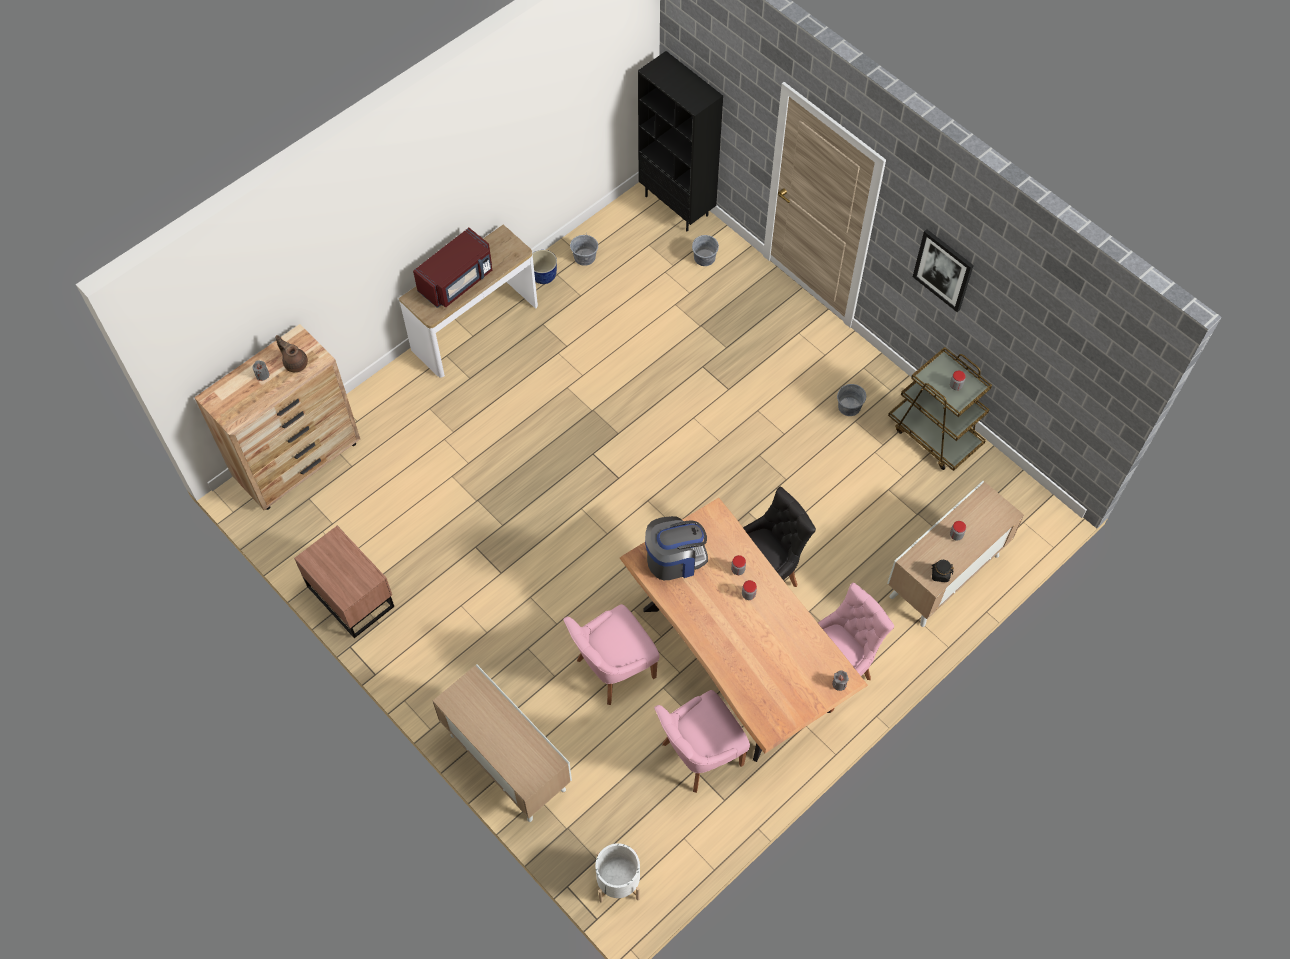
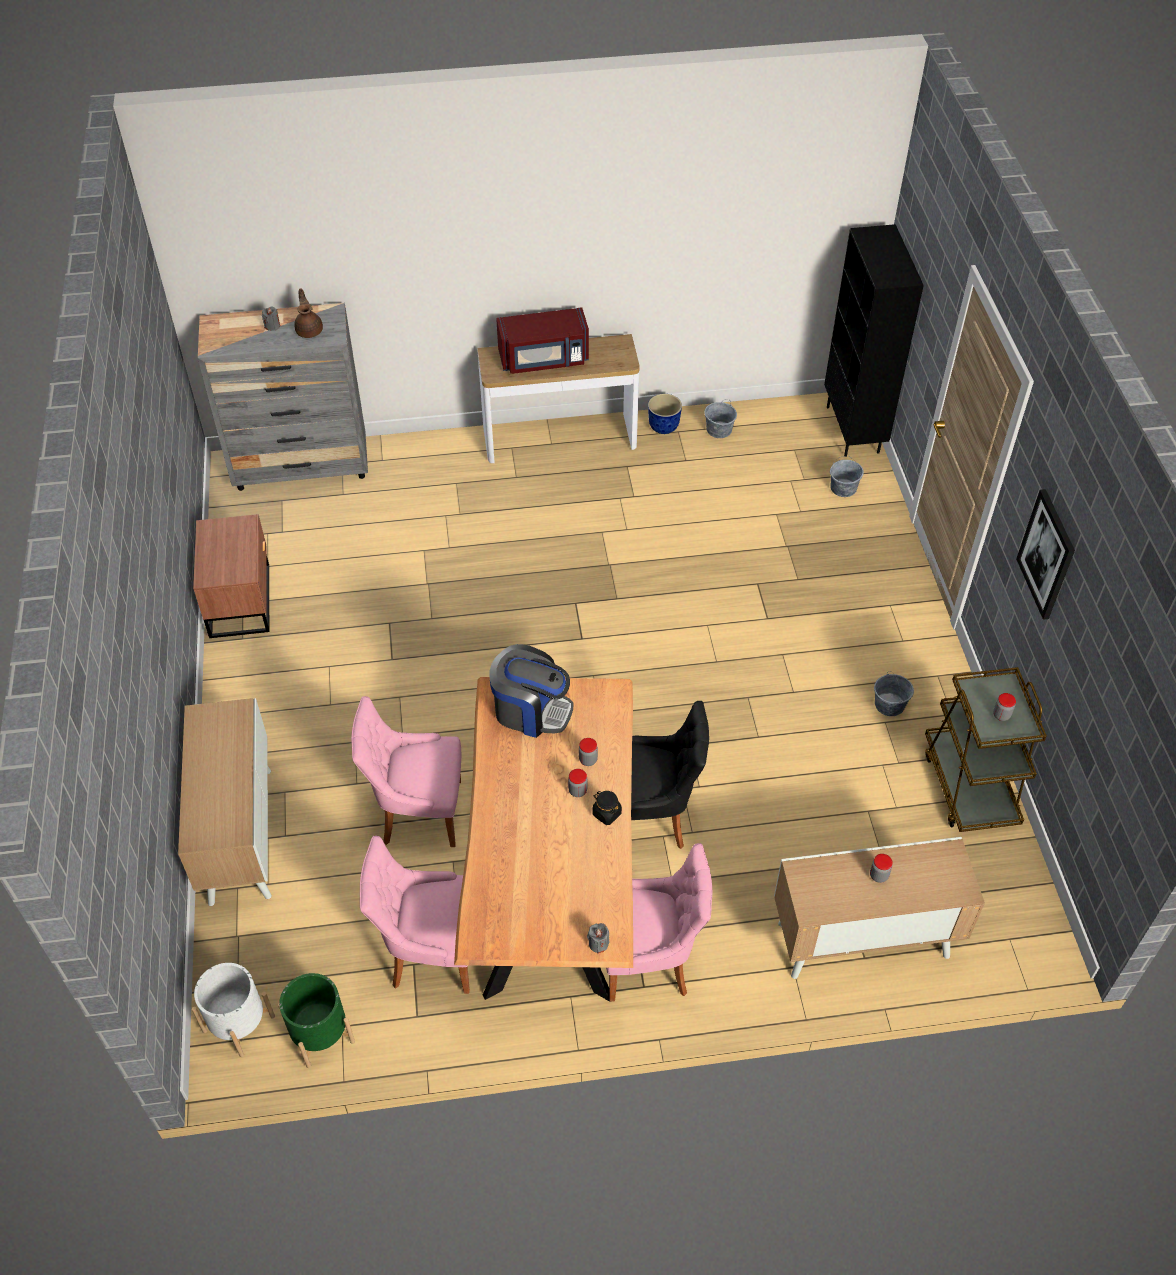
camera: 35 degrees right, 10 degrees down
(299, 461) = (302, 466): brown dresser -> grey dresser
(675, 852) = (320, 1034): none -> green planter
(940, 574) = (824, 906): black jar -> black jar (606, 813)

